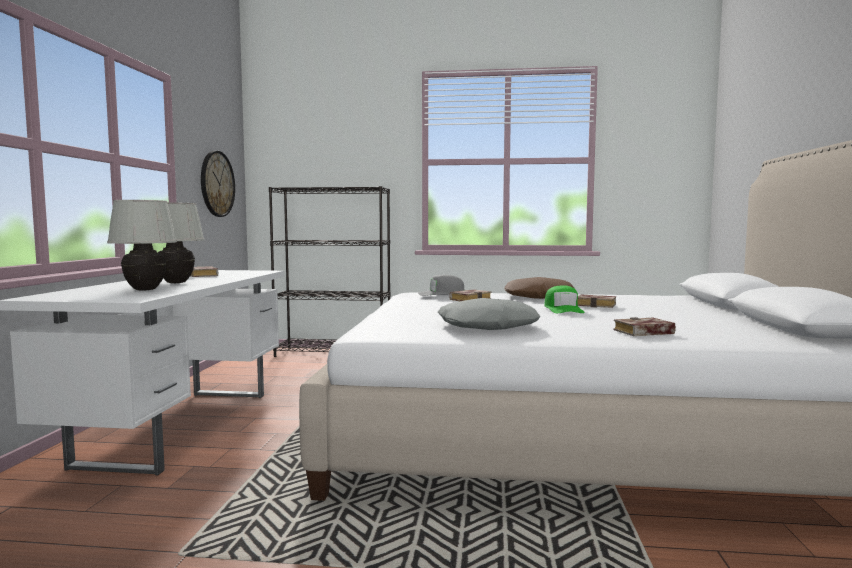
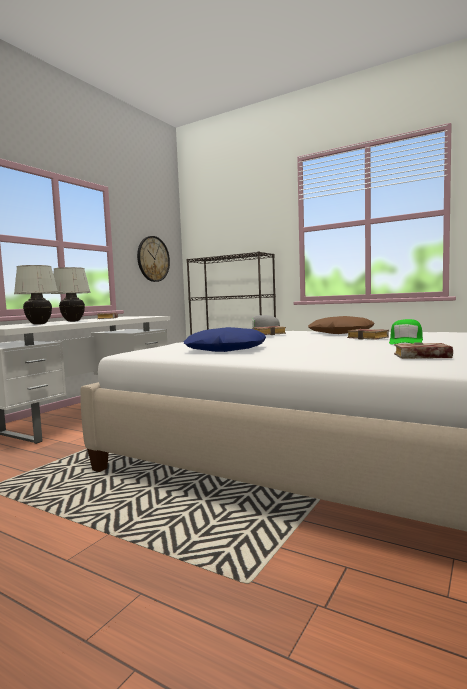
camera: 25 degrees right, 0 degrees up
(487, 326) = (225, 349): grey pillow -> blue pillow
(563, 309) = (326, 340): green cap -> green cap (406, 341)
(642, 333) = (338, 356): book -> book (420, 357)

